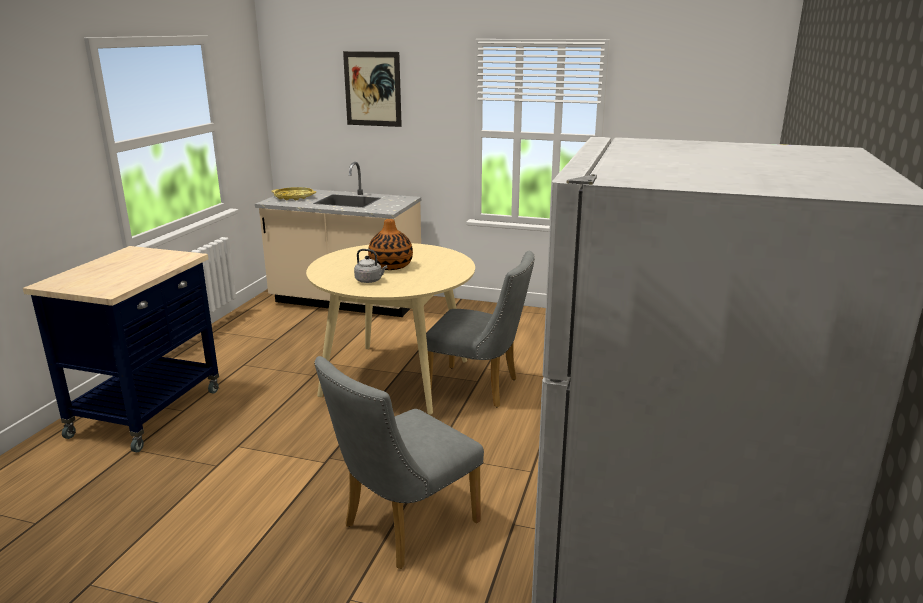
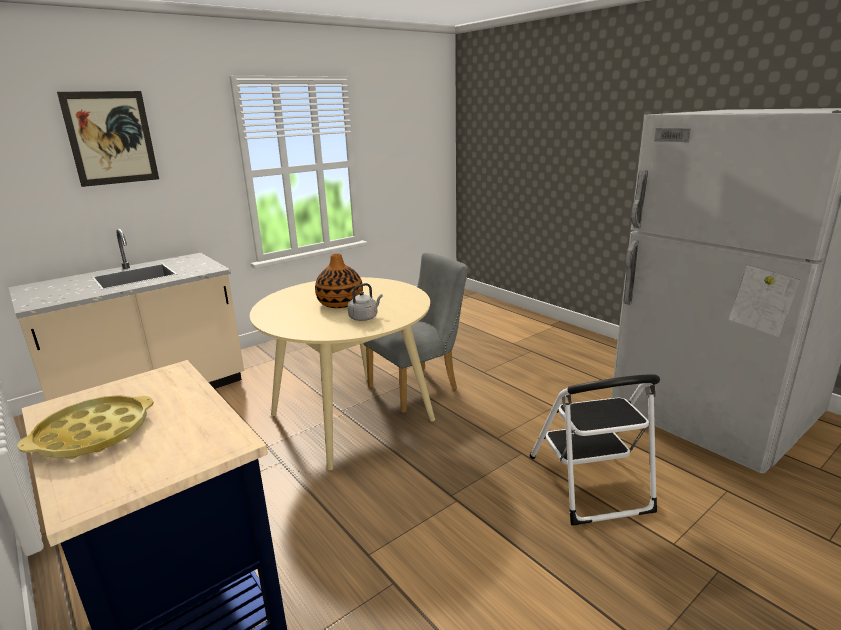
camera: 55 degrees left, 0 degrees up
(294, 197) = (50, 292): yellow tray -> yellow tray (93, 434)
(403, 527) = (590, 485): grey chair -> step ladder

